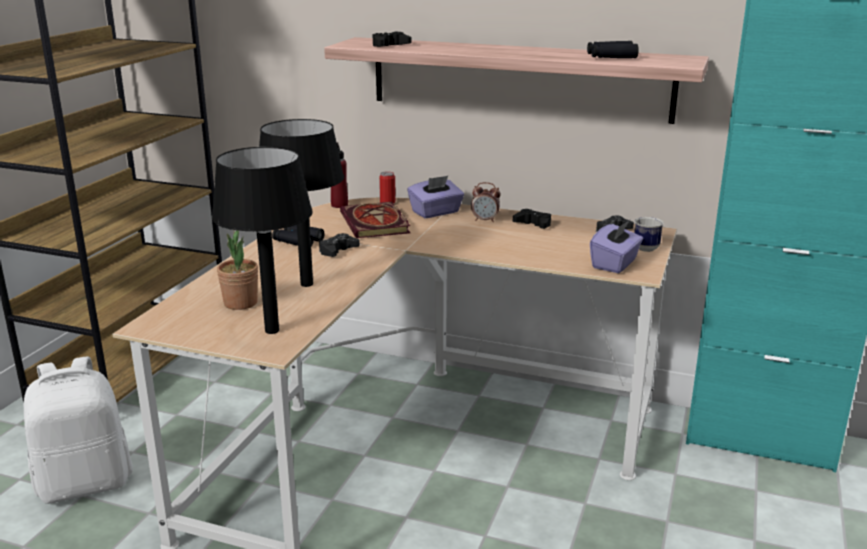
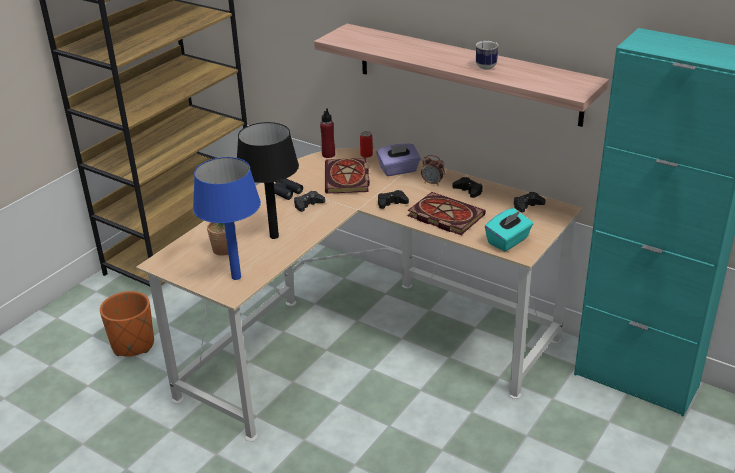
camera: 15 degrees right, 10 degrees up
(85, 483) = (133, 344): white backpack -> orange planter
(272, 331) = (236, 277): black table lamp -> blue table lamp
(390, 45) = (364, 42): black game controller -> black game controller (391, 203)
(519, 248) = (443, 216): none -> book
(611, 56) = (526, 74): black binoculars -> none
(615, 264) = (508, 241): purple tissue box -> turquoise tissue box
(646, 247) = (543, 226): mug -> mug (487, 65)

